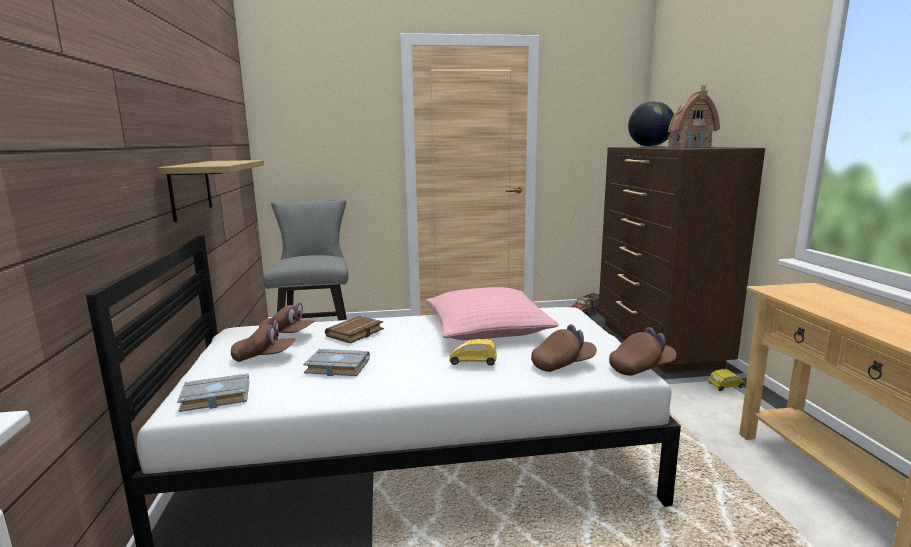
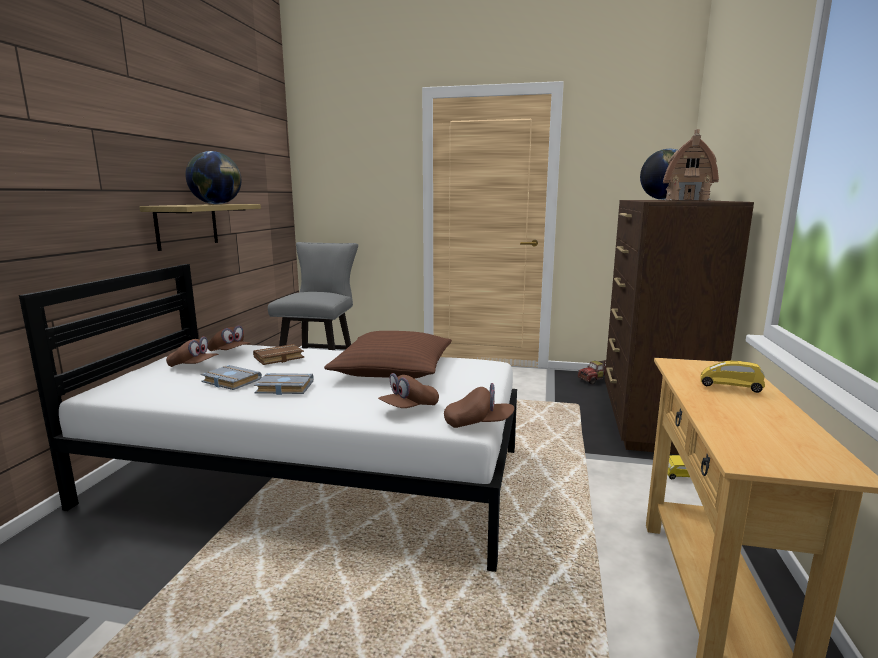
camera: 20 degrees right, 0 degrees up
(214, 398) = (122, 389): grey book -> grey book (283, 388)
(224, 161) = (217, 204): none -> globe
(473, 363) = (336, 395): yellow toy car -> yellow toy car (730, 388)
(487, 328) = (393, 369): pink pillow -> brown pillow
(563, 364) = (409, 408): brown cap -> brown cap turned 135 degrees clockwise

